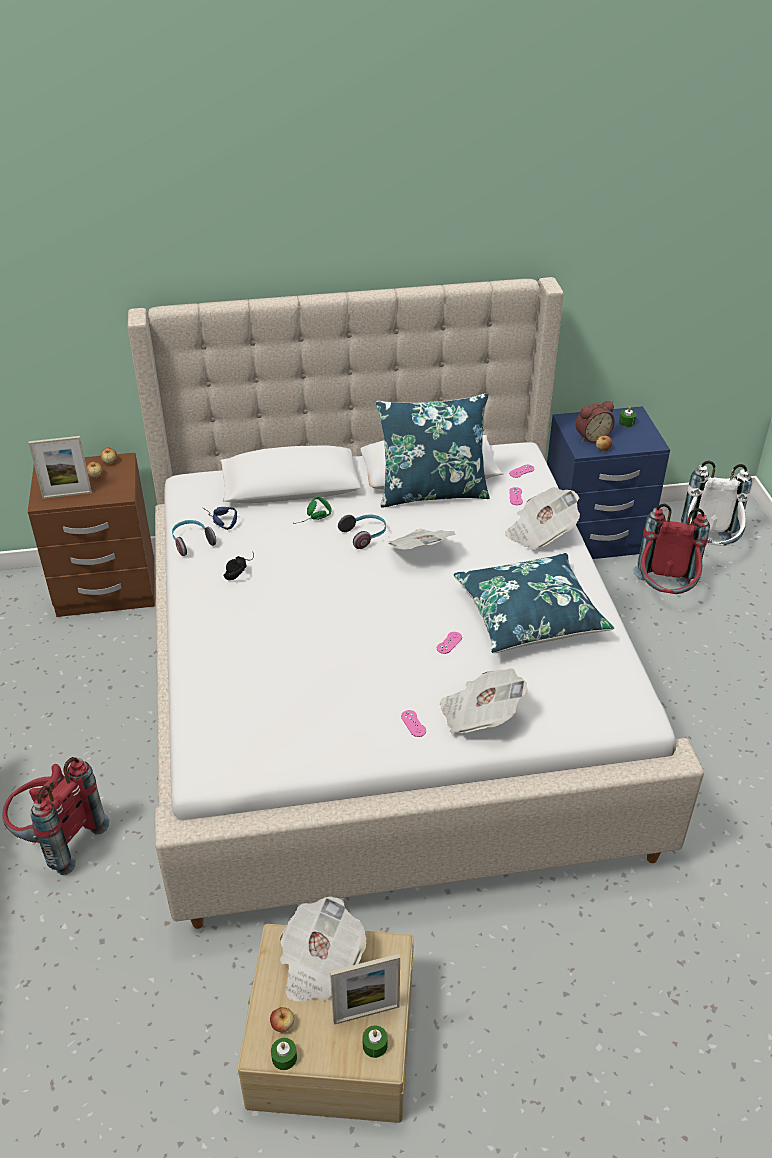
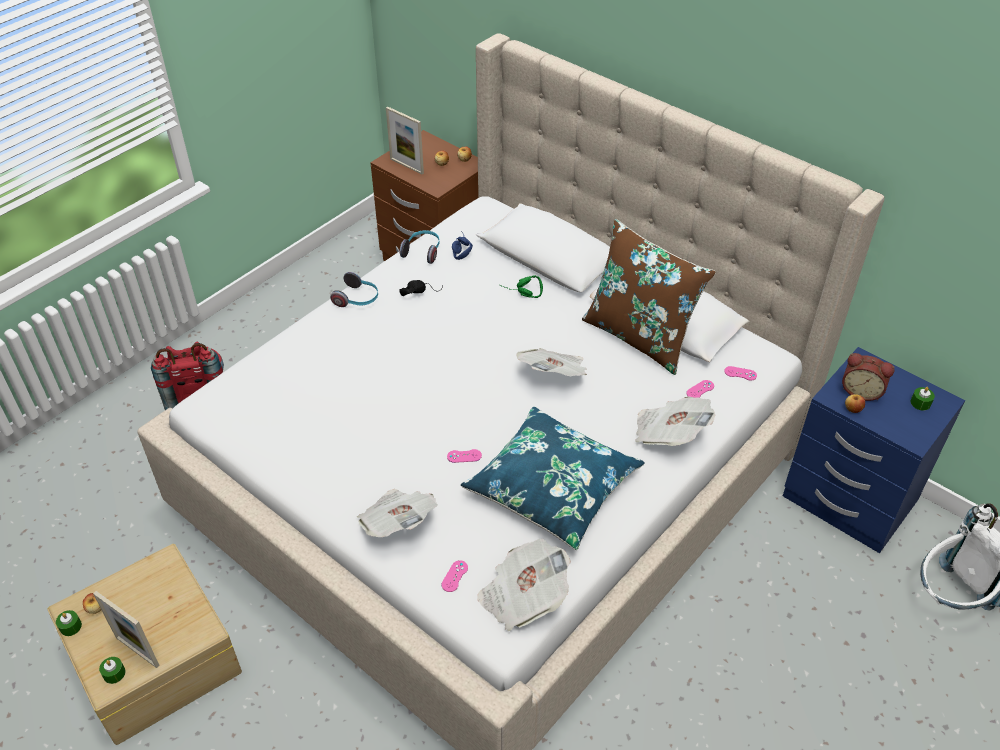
camera: 50 degrees right, 5 degrees up
(320, 965) = (159, 597): newspaper -> newspaper (523, 597)
(365, 535) = (536, 332): headphones -> headphones (357, 299)
(413, 723) = (351, 488): pink game controller -> pink game controller (454, 576)
(432, 492) = (639, 336): blue pillow -> brown pillow
(664, 594) = (837, 599): red backpack -> none

